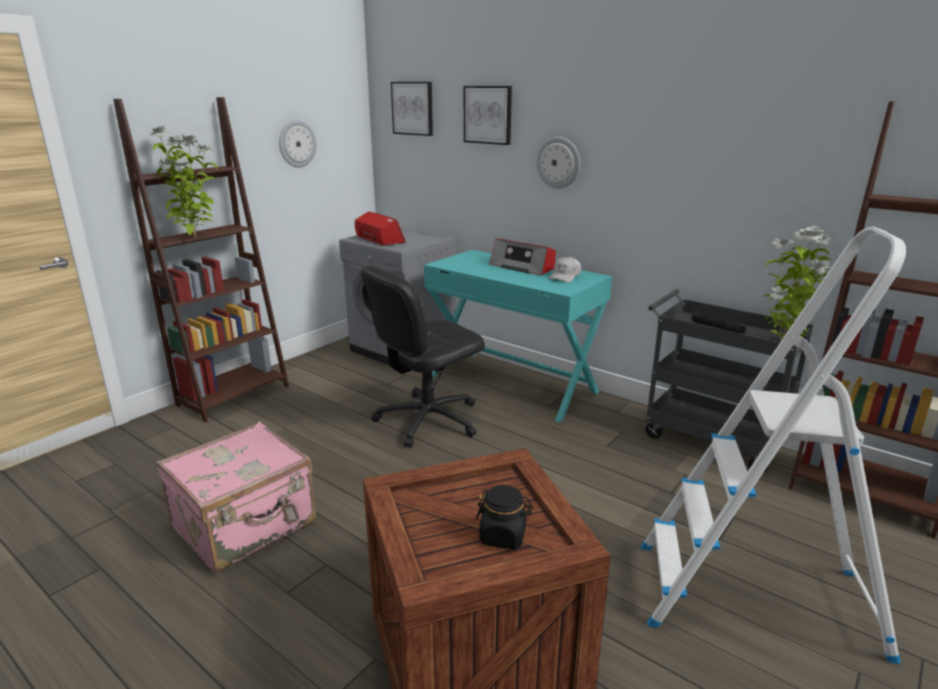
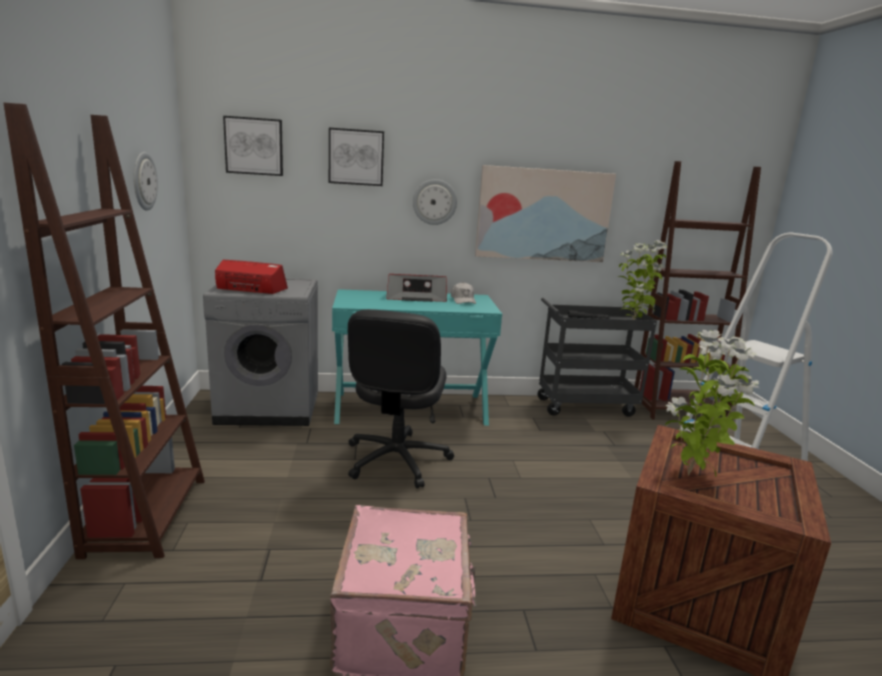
camera: 45 degrees left, 5 degrees down
(195, 237) = (114, 307): potted plant -> potted plant (691, 476)
(503, 536) = (758, 479): black jar -> none
(682, 181) = (543, 214): none -> picture

